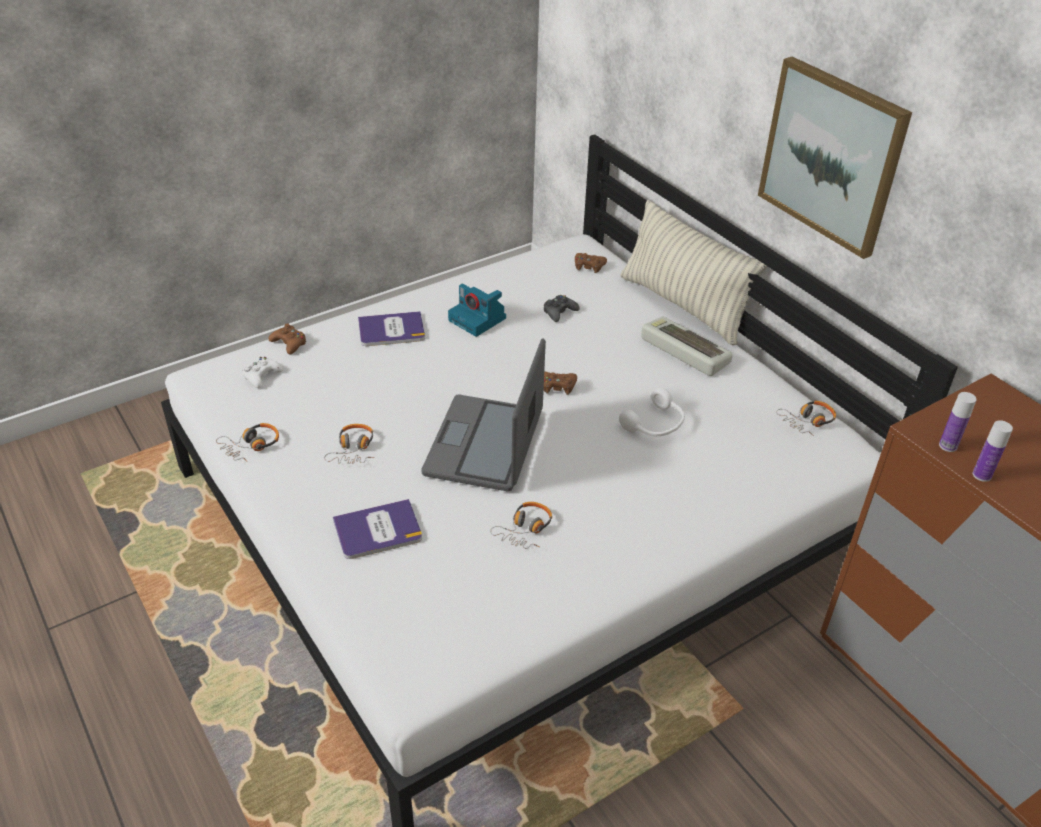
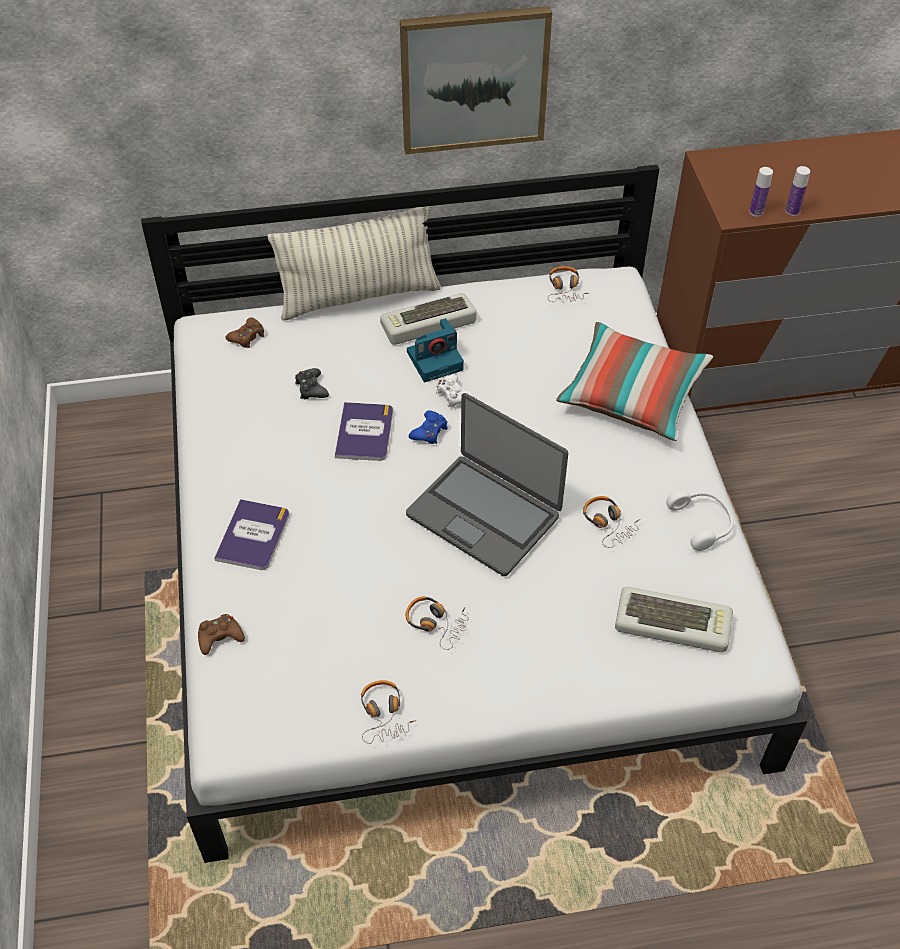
camera: 65 degrees left, 10 degrees up
(261, 376) = (266, 677): white game controller -> white game controller (453, 395)
(378, 530) = (562, 634): book -> book (364, 432)
(429, 608) = (673, 623): none -> keyboard
(478, 319) = (283, 456): camera -> camera (435, 360)
(557, 386) = (429, 432): brown game controller -> blue game controller
(655, 424) = (521, 384): white headphones -> white headphones (702, 523)
(705, 505) = (632, 395): none -> pillow

